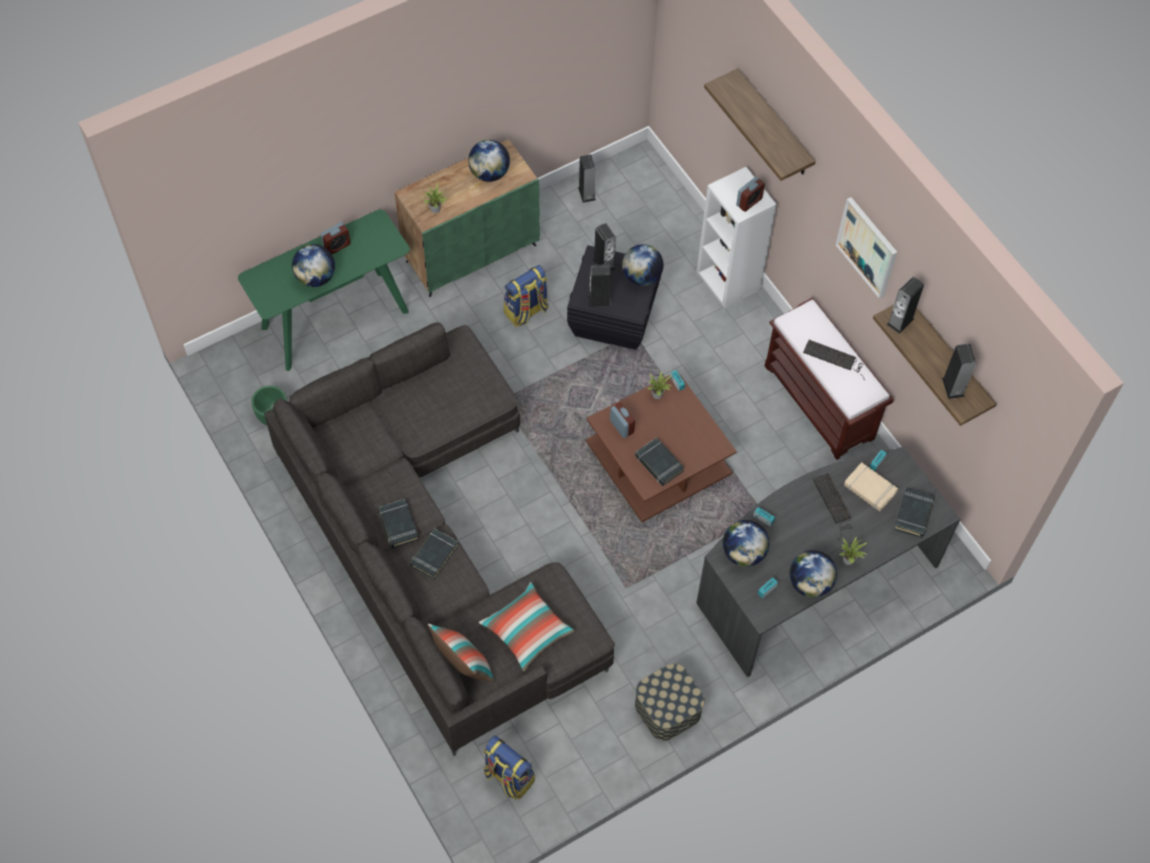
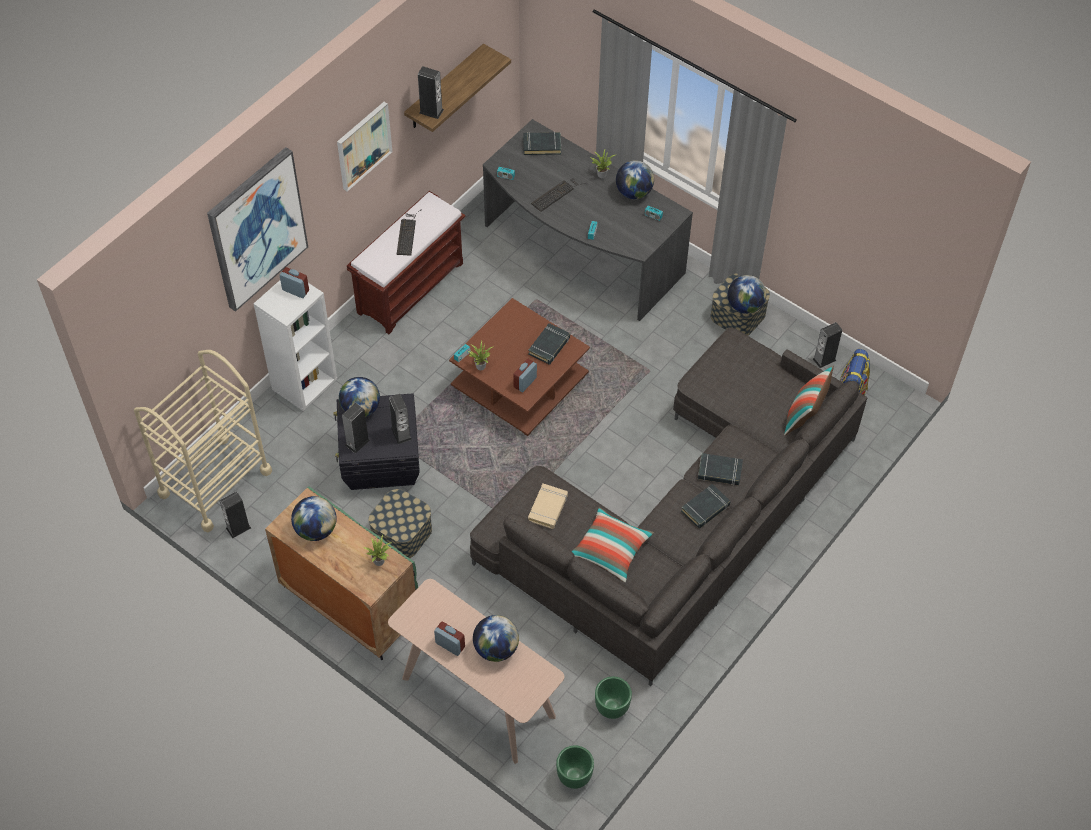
camera: 110 degrees left, 5 degrees down
(227, 365) = (573, 776): none -> green planter
(335, 319) = (477, 697): green console table -> beige console table
(526, 311) = (402, 533): backpack -> storage box
(527, 631) = (751, 383): pillow -> pillow (611, 550)
(642, 188) = (215, 483): none -> beige cart
(743, 553) = (629, 238): globe -> globe (745, 306)
(774, 125) = (256, 228): shelf -> picture
(869, 489) = (532, 175): beige book -> beige book (548, 508)
(953, 387) = (480, 69): speaker -> speaker (824, 359)

